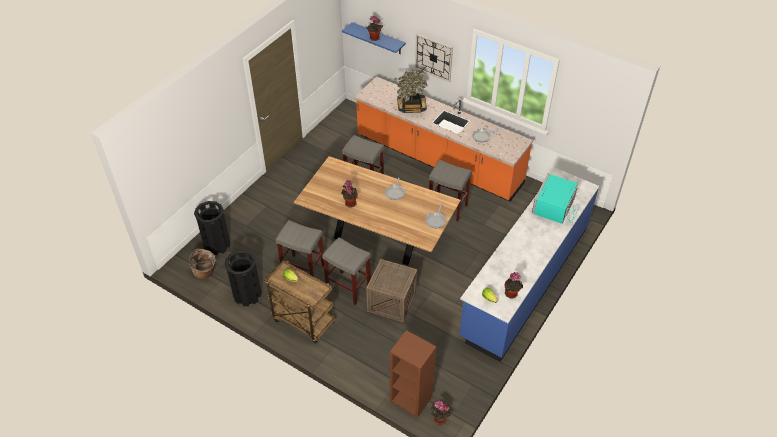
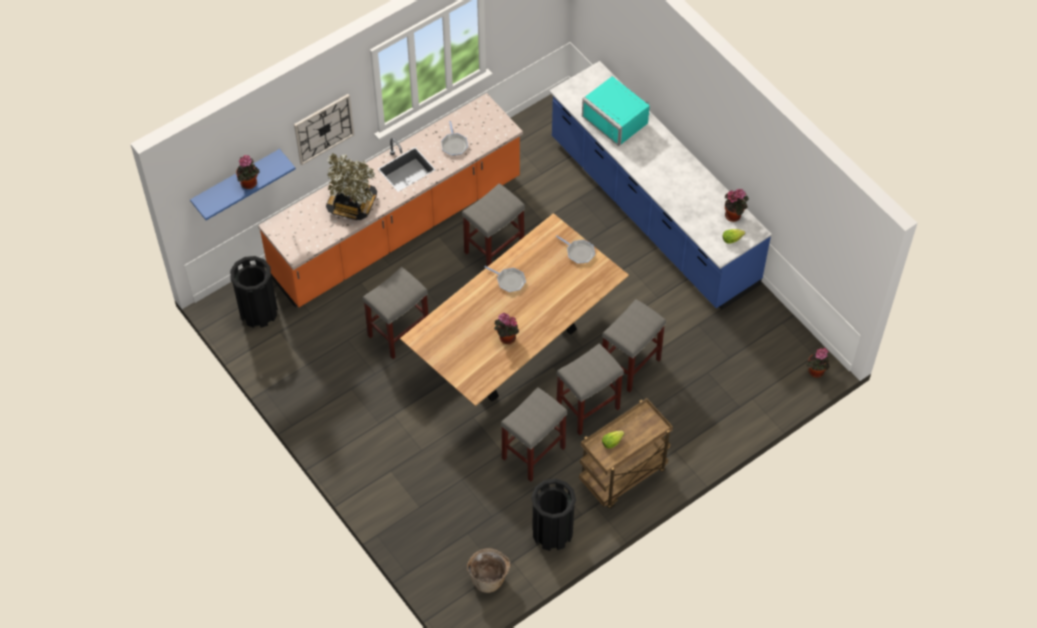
camera: 70 degrees left, 10 degrees up
(217, 244) = (441, 552): black trash can -> black trash can (258, 312)
(391, 302) = (630, 366): crate -> grey stool
(410, 399) = (779, 392): brown bookcase -> none

